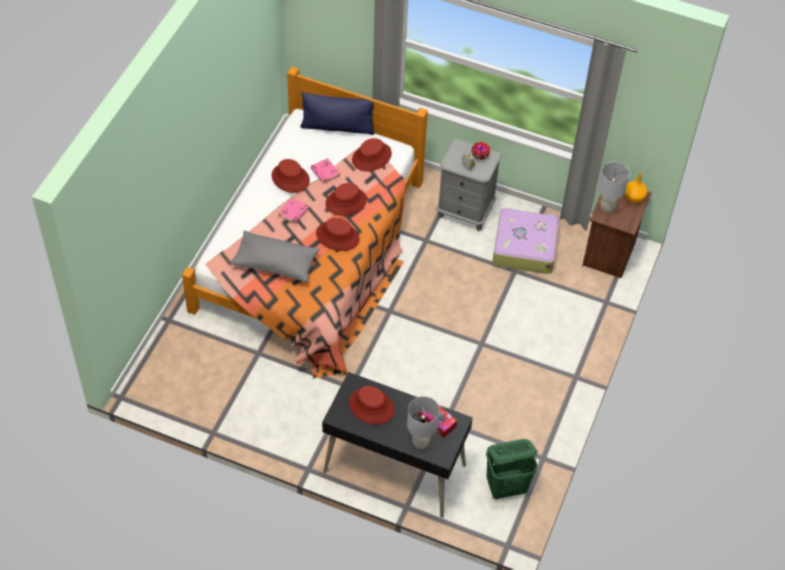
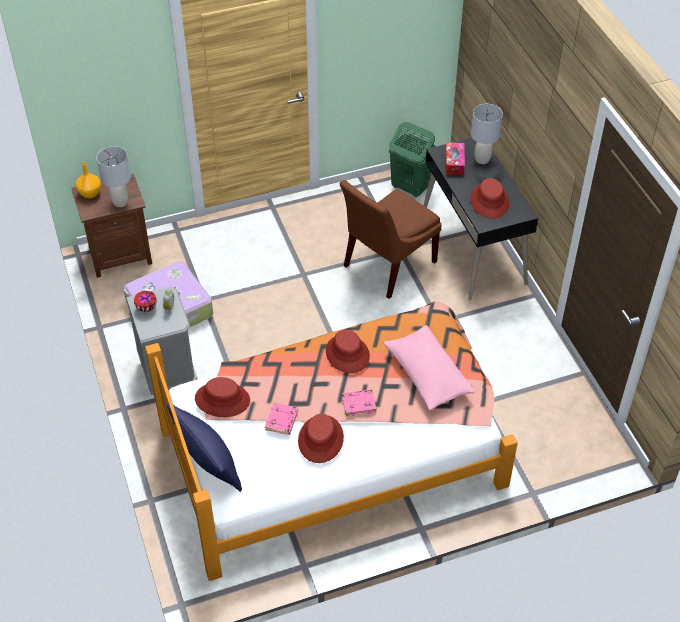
camera: 130 degrees left, 5 degrees down
(275, 263) = (427, 375): grey pillow -> pink pillow
(346, 202) = (301, 377): red hat -> none
(437, 400) = (386, 265): none -> brown chair

